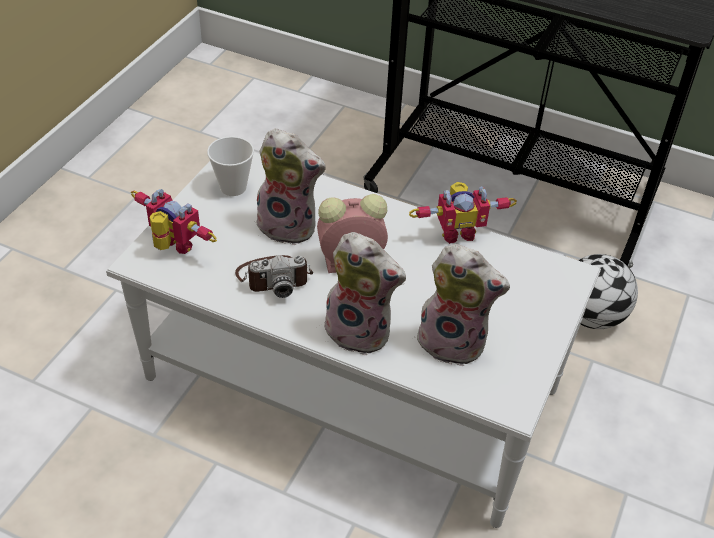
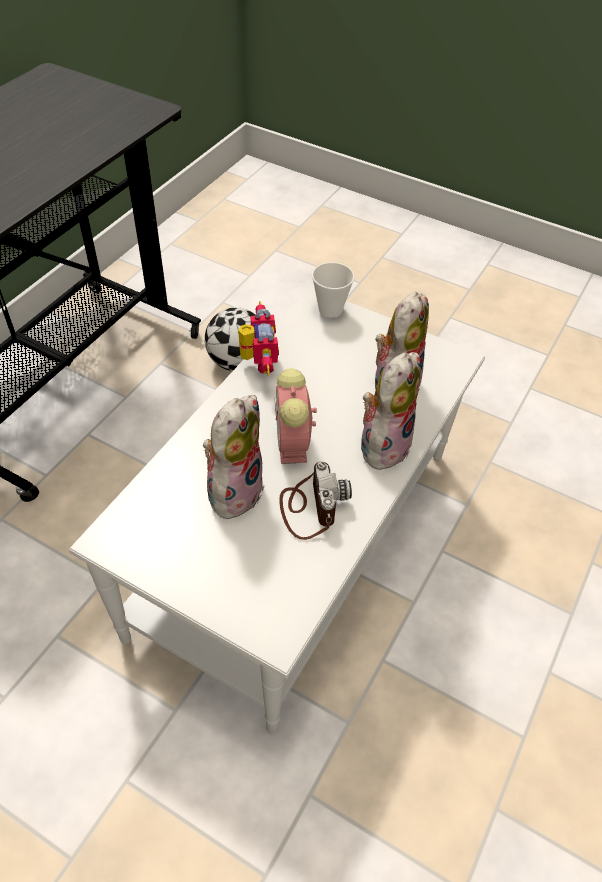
camera: 85 degrees left, 5 degrees up
(172, 248) = (257, 602): toy robot -> none
(233, 187) = (159, 541): cup -> cup (330, 309)

